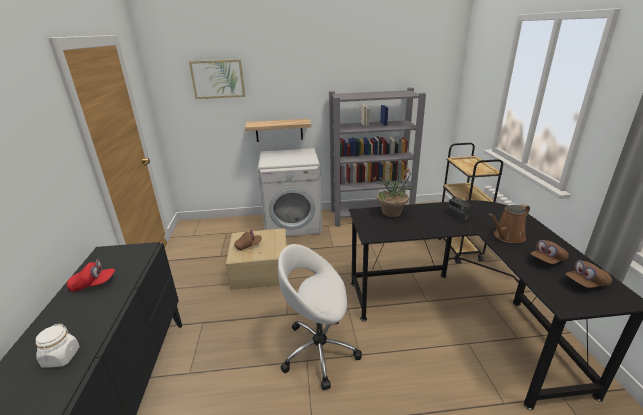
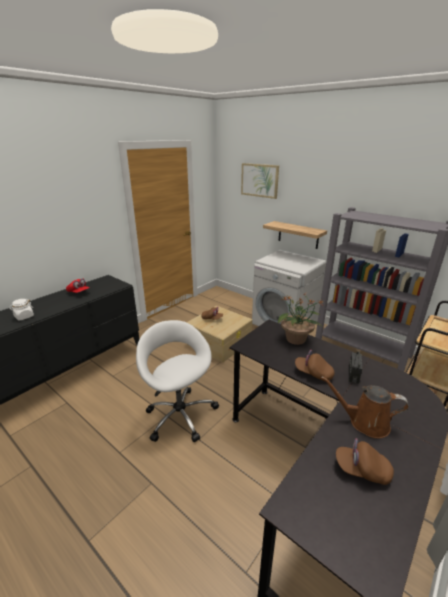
camera: 45 degrees right, 0 degrees up
(585, 283) = (357, 520): brown cap -> brown cap (313, 373)

